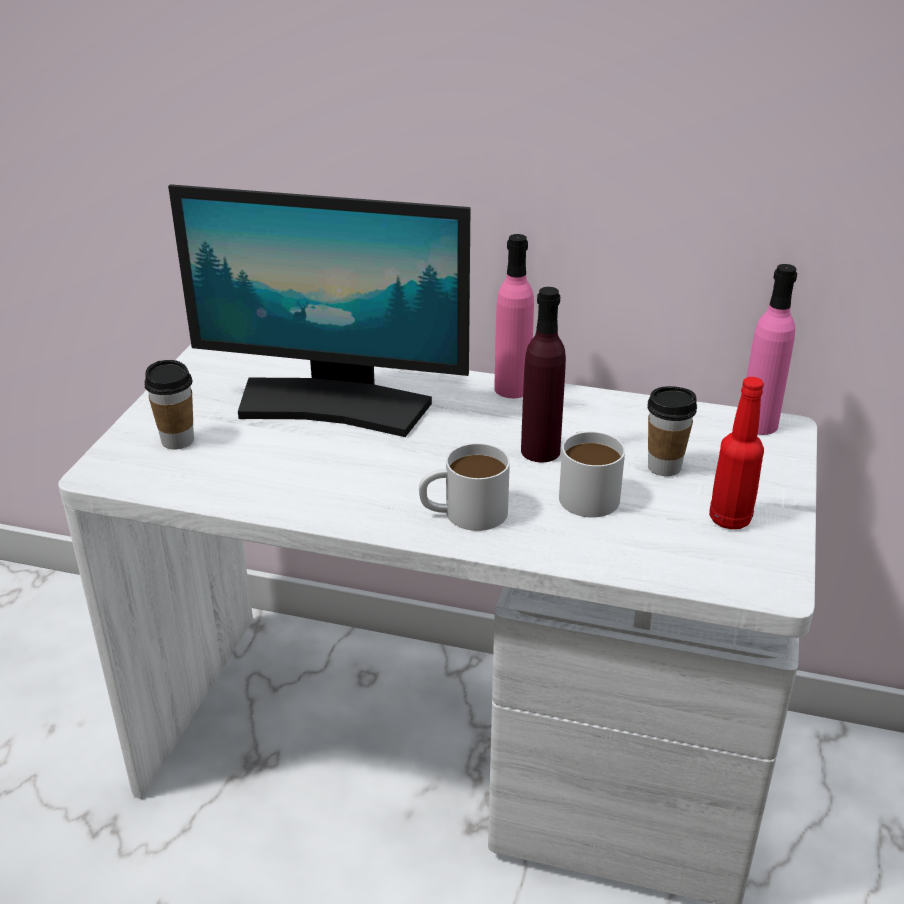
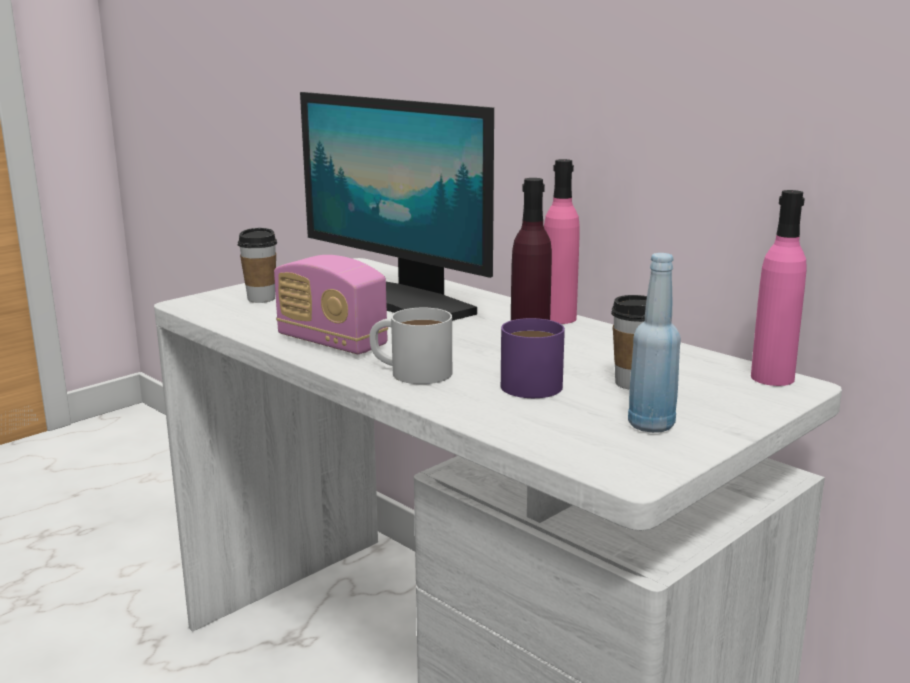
camera: 30 degrees right, 15 degrees down
(339, 492) = (331, 342): none -> radio
(586, 491) = (535, 382): white mug -> purple mug
(729, 519) = (650, 425): red bottle -> blue bottle

